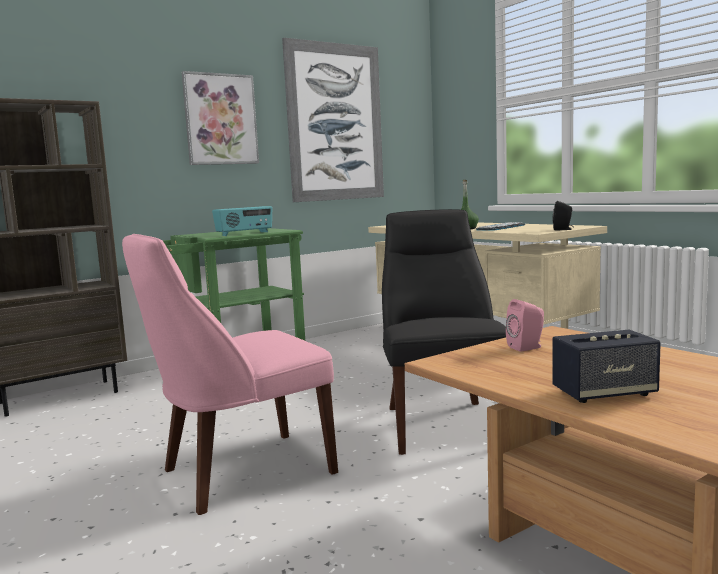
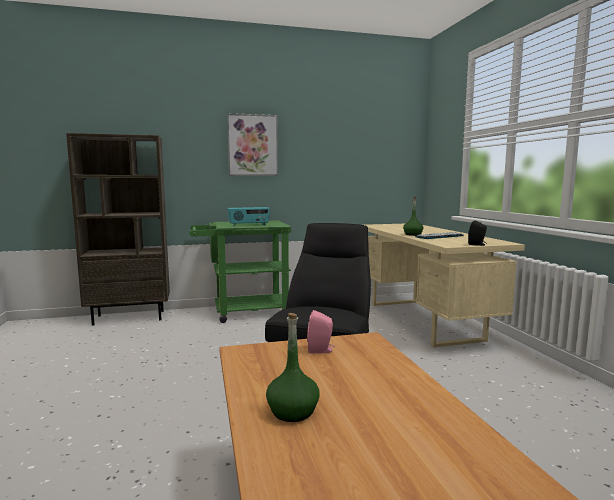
camera: 20 degrees right, 0 degrees up
(240, 473) = (162, 395): pink chair -> none
(335, 122) = (341, 147): picture -> none
(604, 393) = (293, 411): speaker -> green bottle

